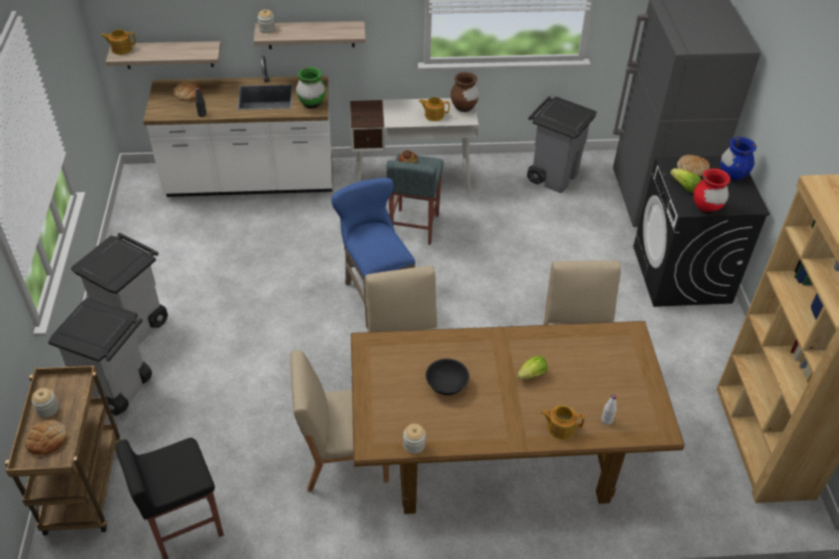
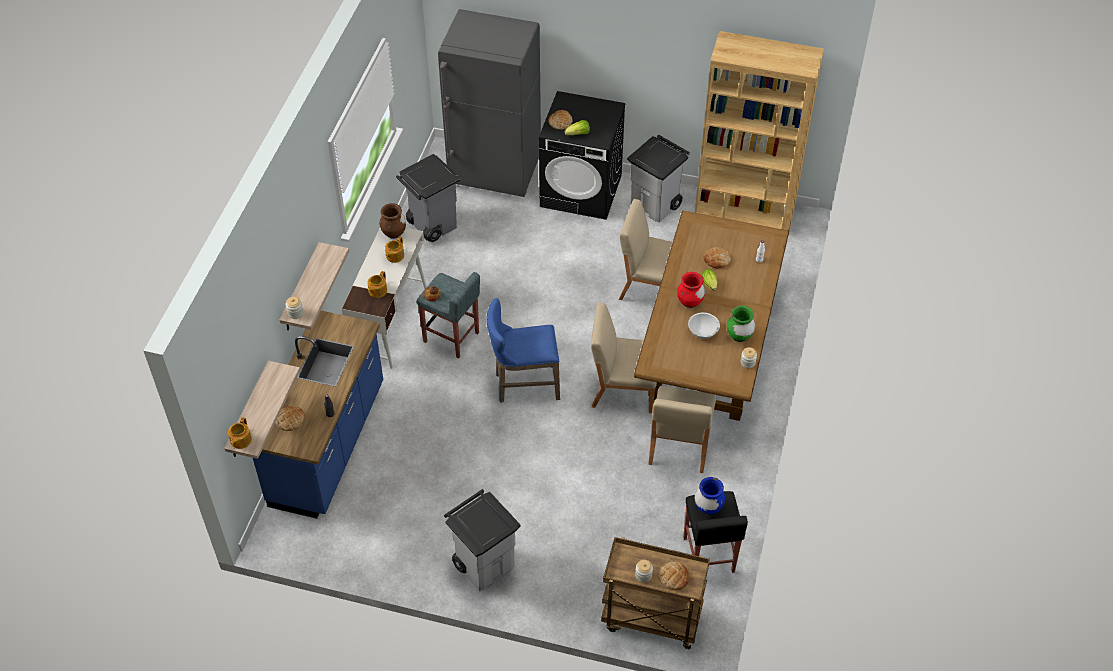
camera: 70 degrees left, 5 degrees up
(117, 391) = (560, 586): grey trash can -> grey trash can (656, 205)
(251, 182) = (329, 445): white counter -> blue counter
(312, 104) = (355, 330): green vase -> green vase (739, 336)
(446, 385) = (703, 332): black bowl -> white bowl
(560, 427) = (757, 284): teapot -> teapot (377, 291)
(579, 374) = (717, 259): none -> bread
(706, 208) = (606, 132): red vase -> red vase (690, 302)
(732, 175) = (577, 104): blue vase -> blue vase (708, 507)

